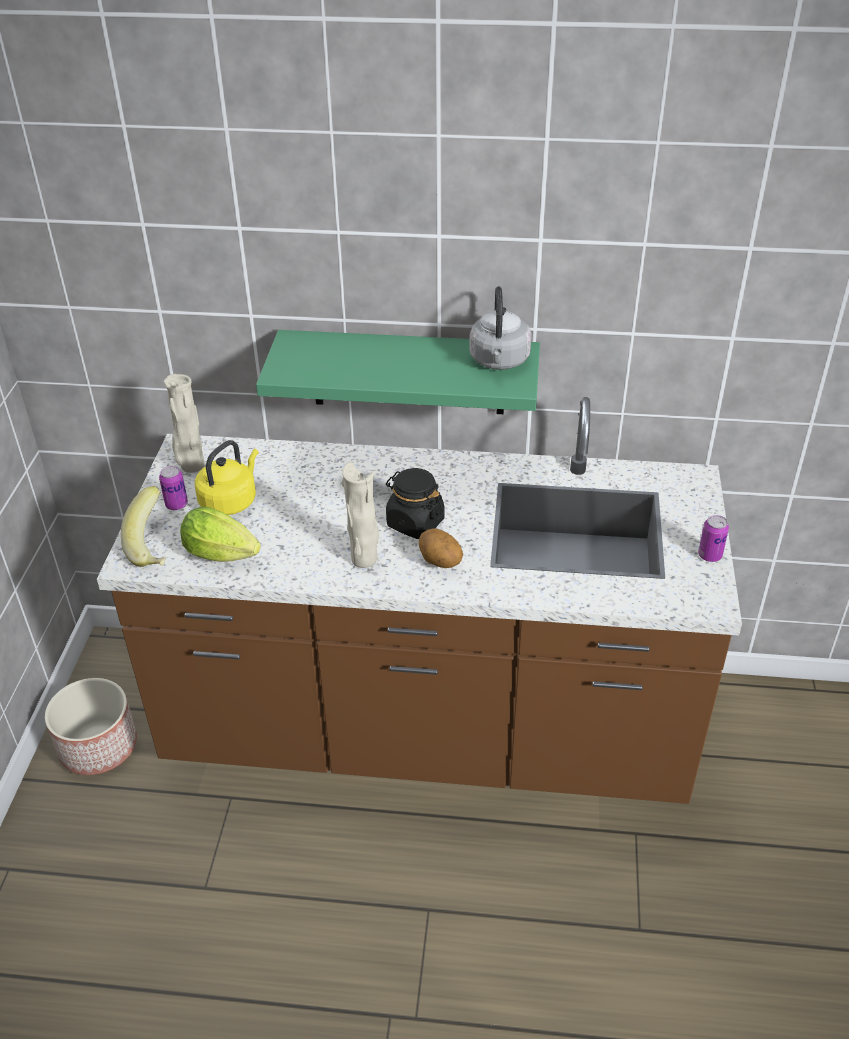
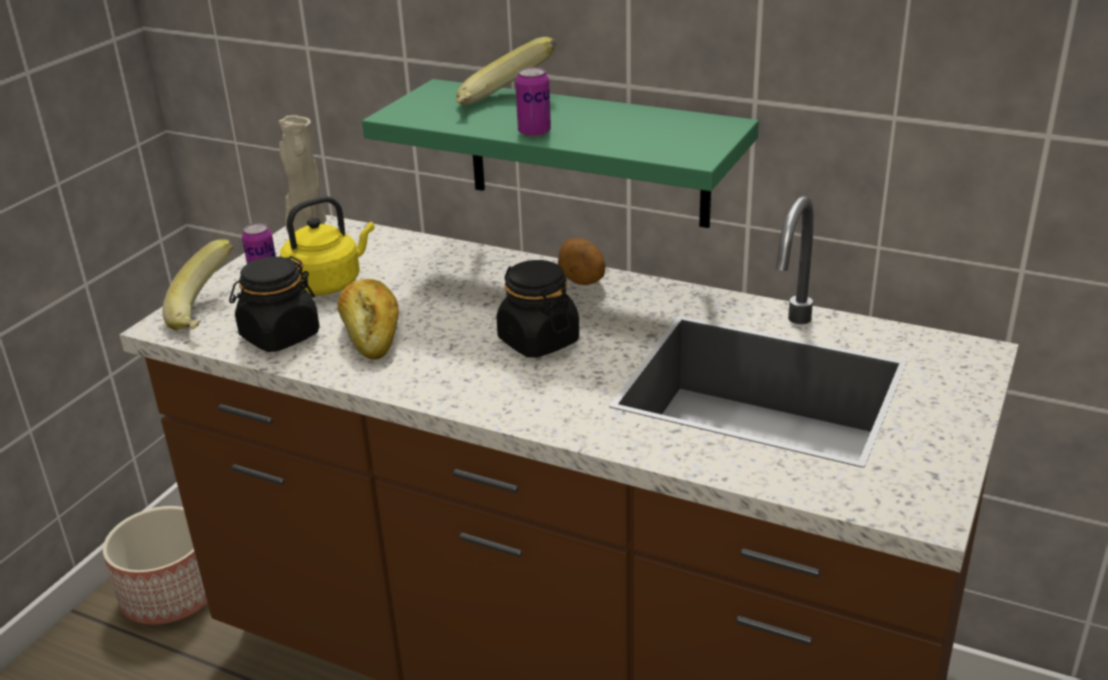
camera: 20 degrees right, 10 degrees down
(225, 555) = (280, 336): lettuce -> black jar
(292, 539) = (371, 332): none -> bread
(352, 350) = (504, 103): none -> banana
(365, 558) = (447, 368): beige vase -> none
(439, 562) = (542, 389): potato -> potato (581, 282)
(499, 361) = (687, 131): grey kettle -> none
(709, 555) = (951, 451): can -> can (534, 132)

